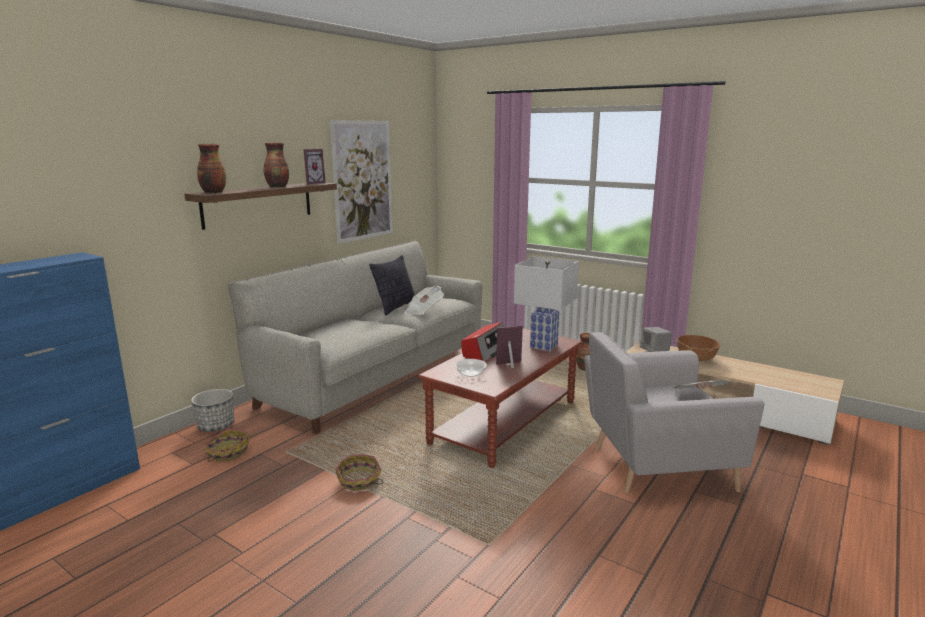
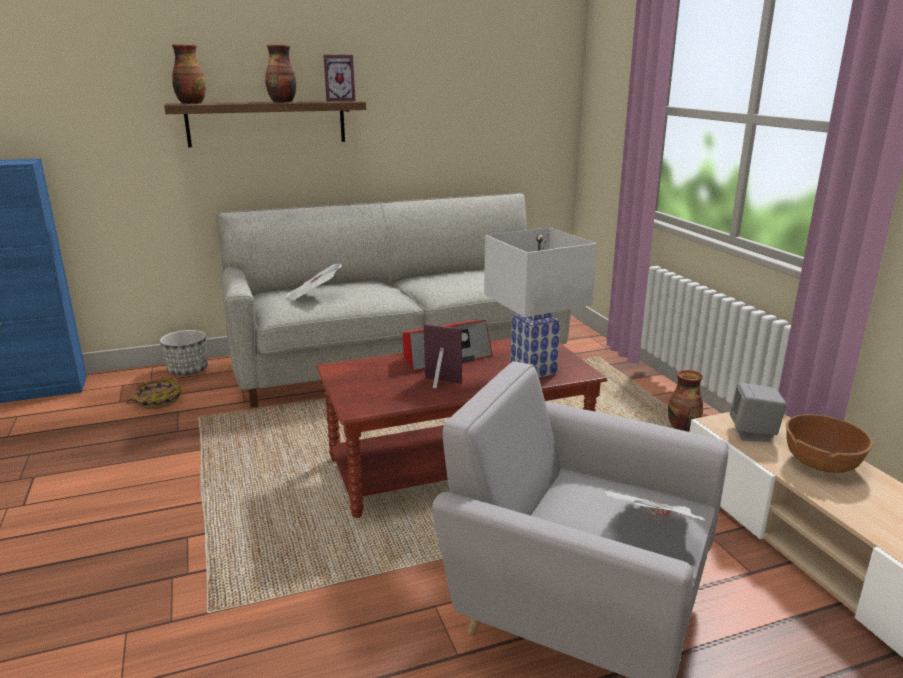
camera: 35 degrees right, 5 degrees up
(359, 481) = (210, 475): basket -> none
(363, 180) = (437, 102): picture -> none
(395, 308) = (439, 278): pillow -> none
(423, 311) = (459, 288): newspaper -> newspaper (313, 297)
(470, 374) = (372, 380): bowl -> none

